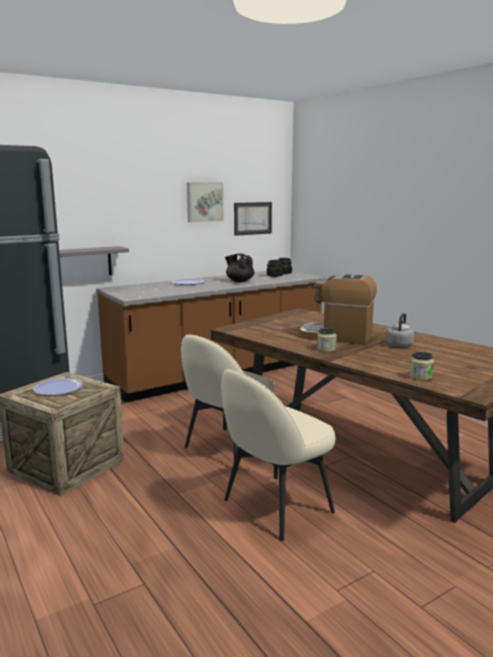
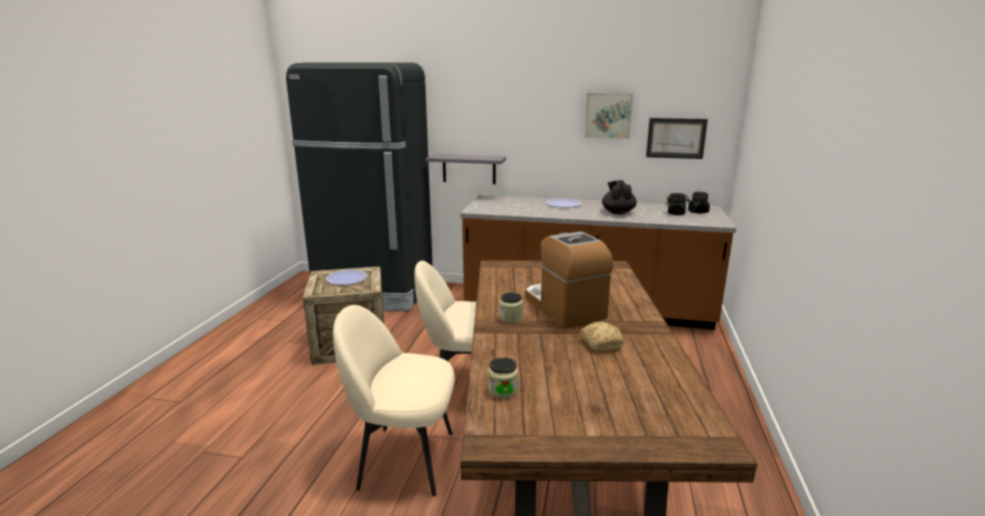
camera: 45 degrees right, 5 degrees up
(400, 344) = (601, 343): grey kettle -> bread

